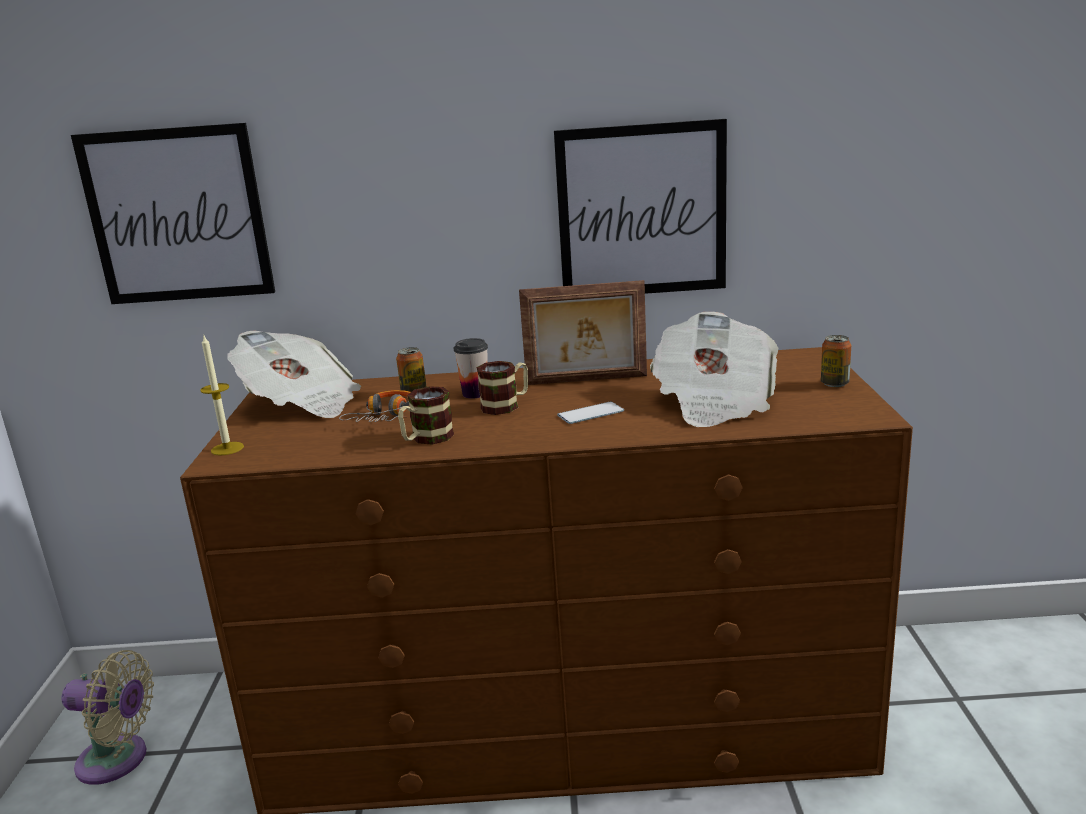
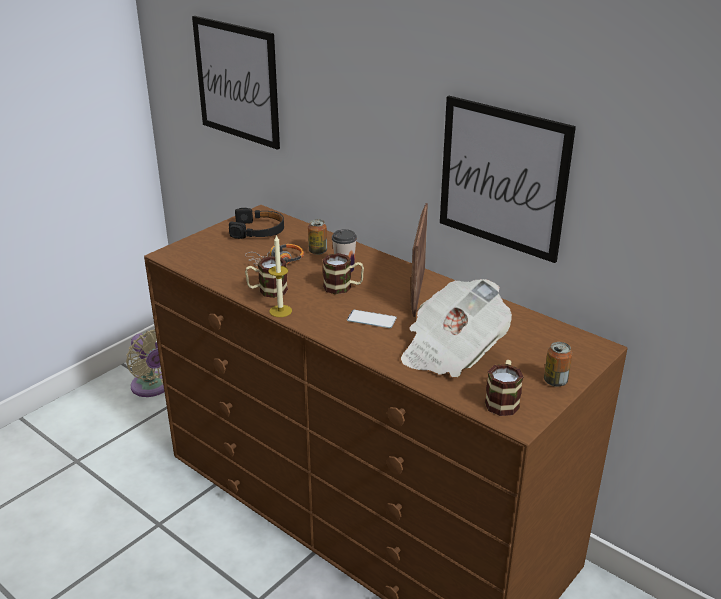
camera: 40 degrees right, 10 degrees up
(227, 448) = (184, 247): candle -> candle (280, 311)
(301, 404) = (258, 231): newspaper -> black headphones
(586, 381) = (417, 291): picture frame -> picture frame turned 60 degrees clockwise
(829, 411) = (503, 400): none -> mug

